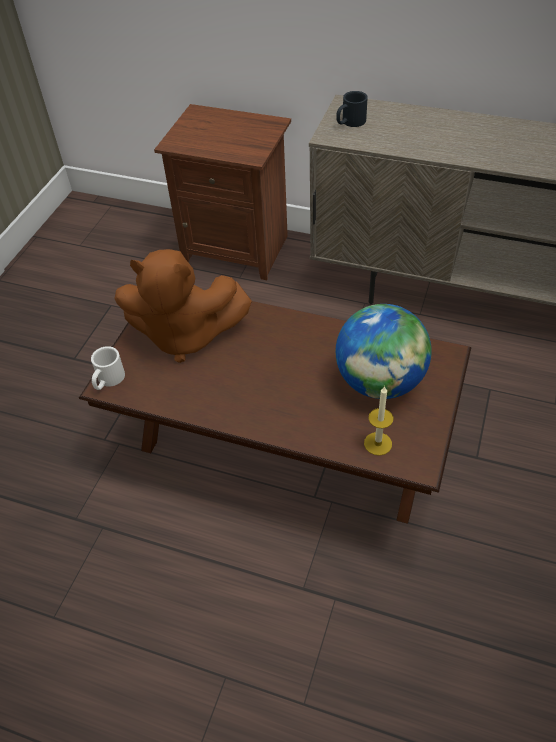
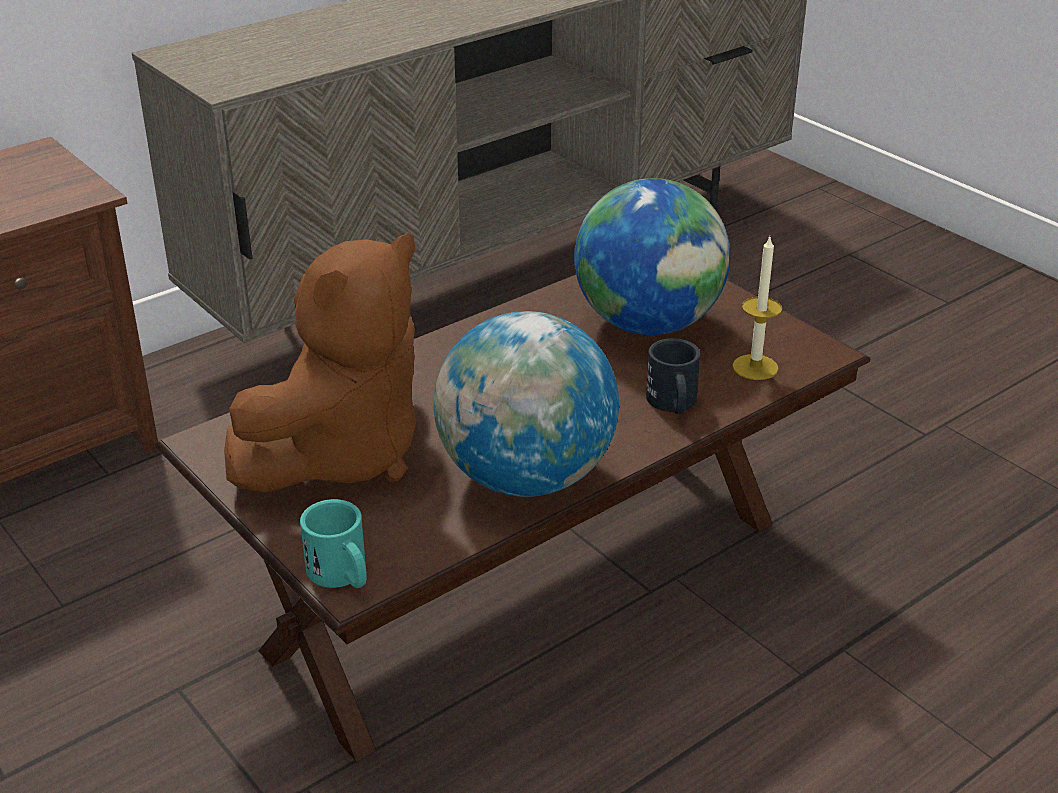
camera: 60 degrees left, 15 degrees down
(108, 380) = (342, 575): white mug -> turquoise mug
(212, 402) = (525, 477): none -> globe
(350, 122) = (221, 65): black mug -> black mug (673, 404)

